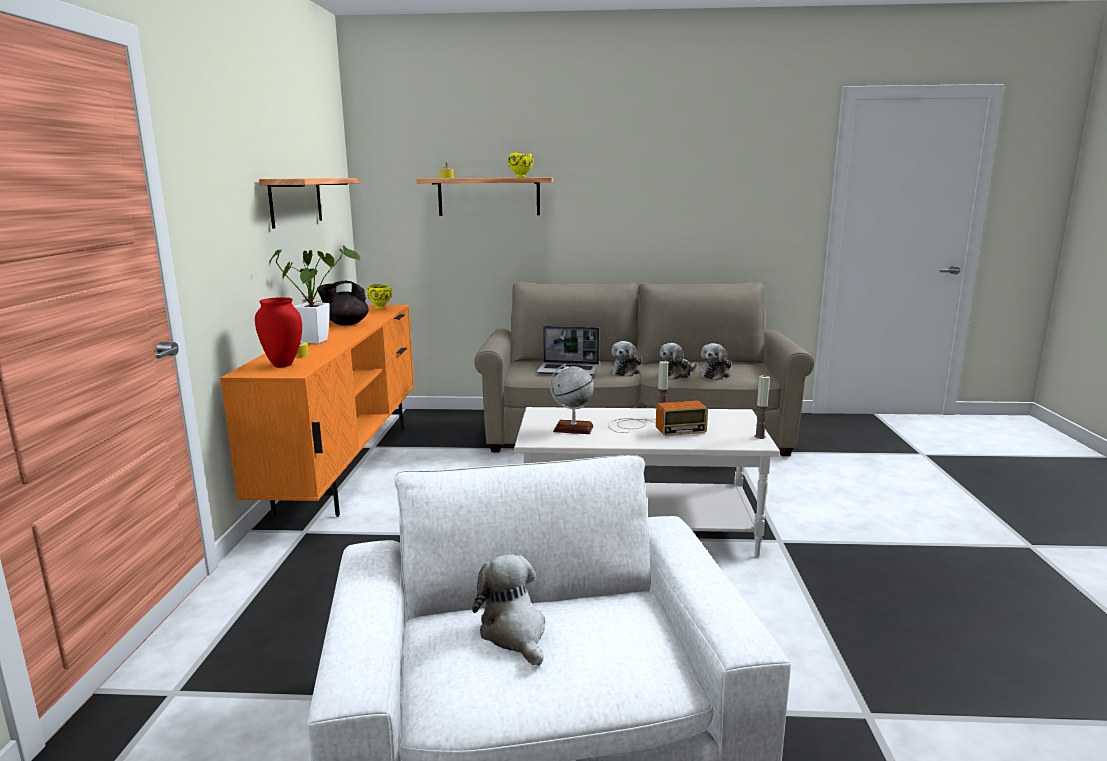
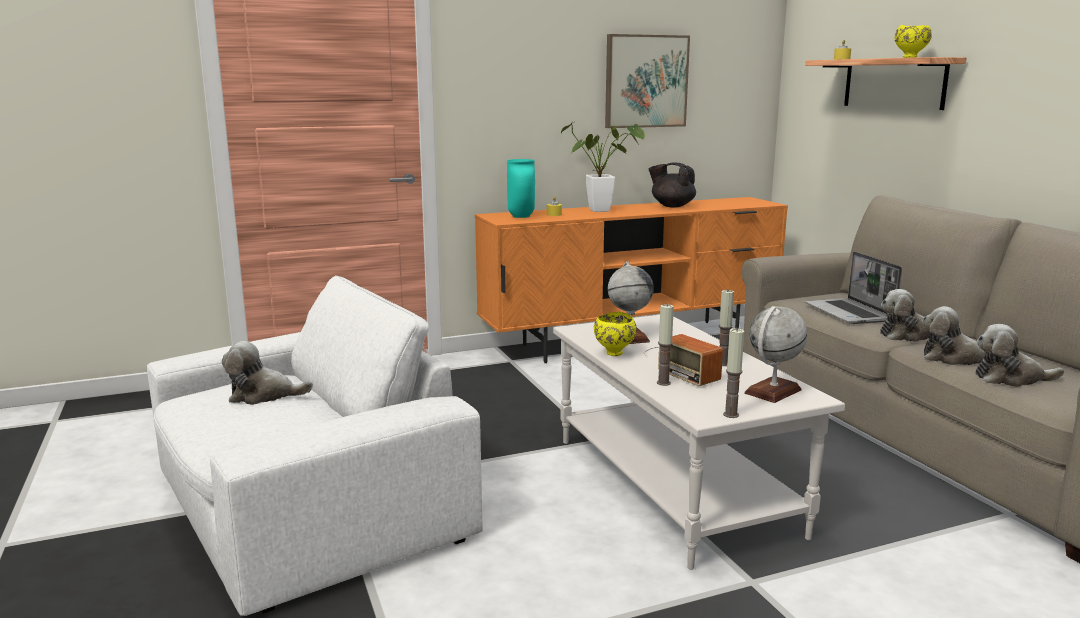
camera: 65 degrees right, 0 degrees up
(282, 365) = (520, 216): red vase -> turquoise vase
(296, 201) = (646, 81): shelf -> picture
(381, 308) = (753, 202): yellow bowl -> yellow bowl (614, 354)
(514, 633) = (263, 395): plush toy -> plush toy turned 135 degrees counterclockwise
(688, 440) = (663, 383): none -> candle
(724, 418) = (773, 391): none -> globe

